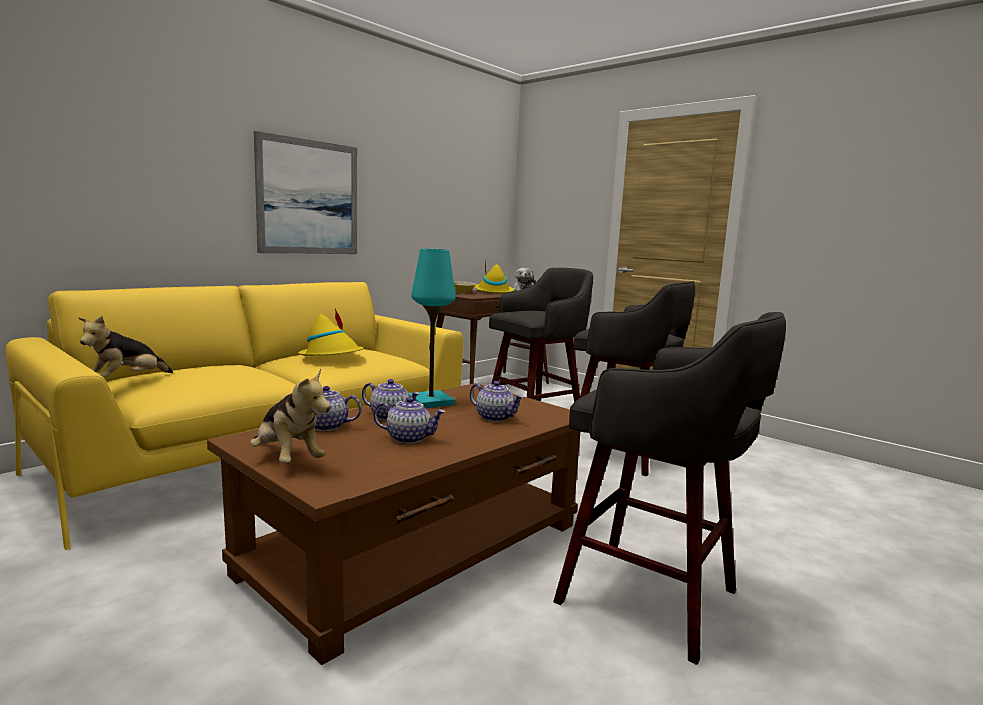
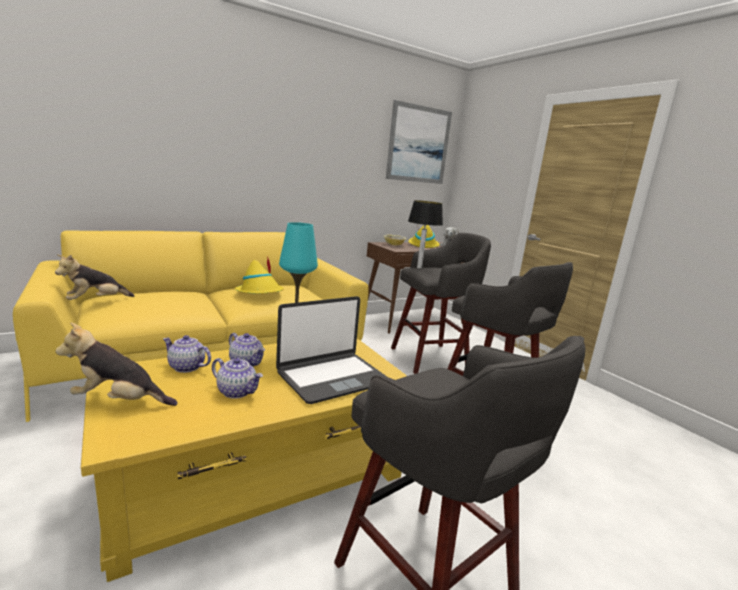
camera: 15 degrees right, 5 degrees up
(287, 459) = (119, 401): plush toy -> plush toy turned 120 degrees clockwise
(308, 197) = (270, 165): picture -> picture (418, 144)
(419, 548) = (259, 473): brown coffee table -> yellow coffee table
(495, 417) = (332, 377): teapot -> laptop
(513, 311) = (419, 268): none -> table lamp

